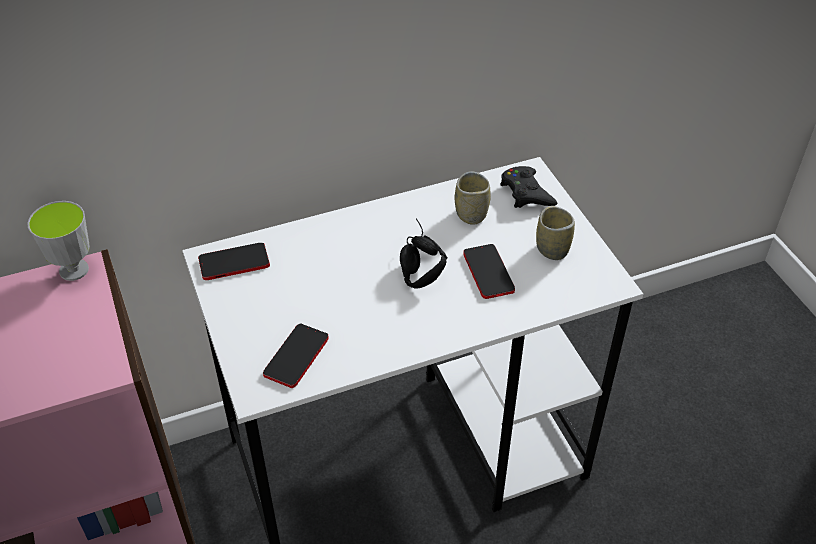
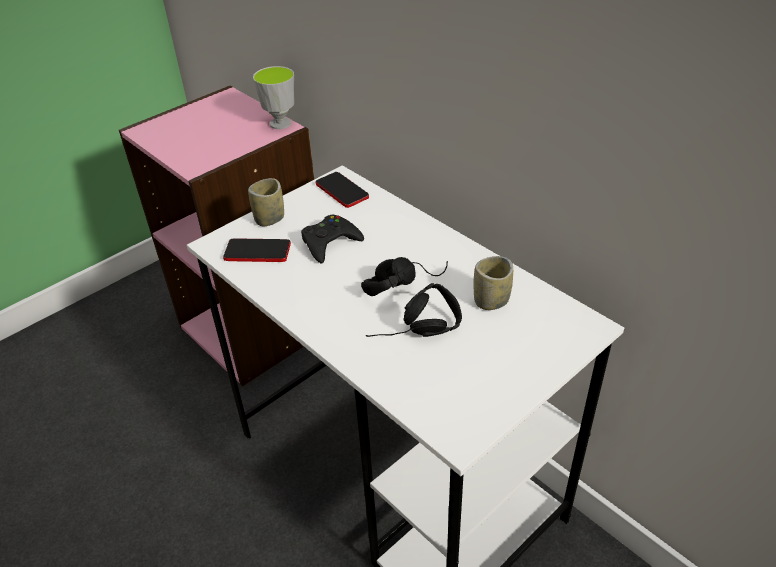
camera: 70 degrees right, 5 degrees down
(488, 272) = (417, 334): phone -> black headphones
(526, 193) = (554, 331): black game controller -> black game controller (330, 243)
(552, 249) = (481, 373): cup -> cup (269, 219)

